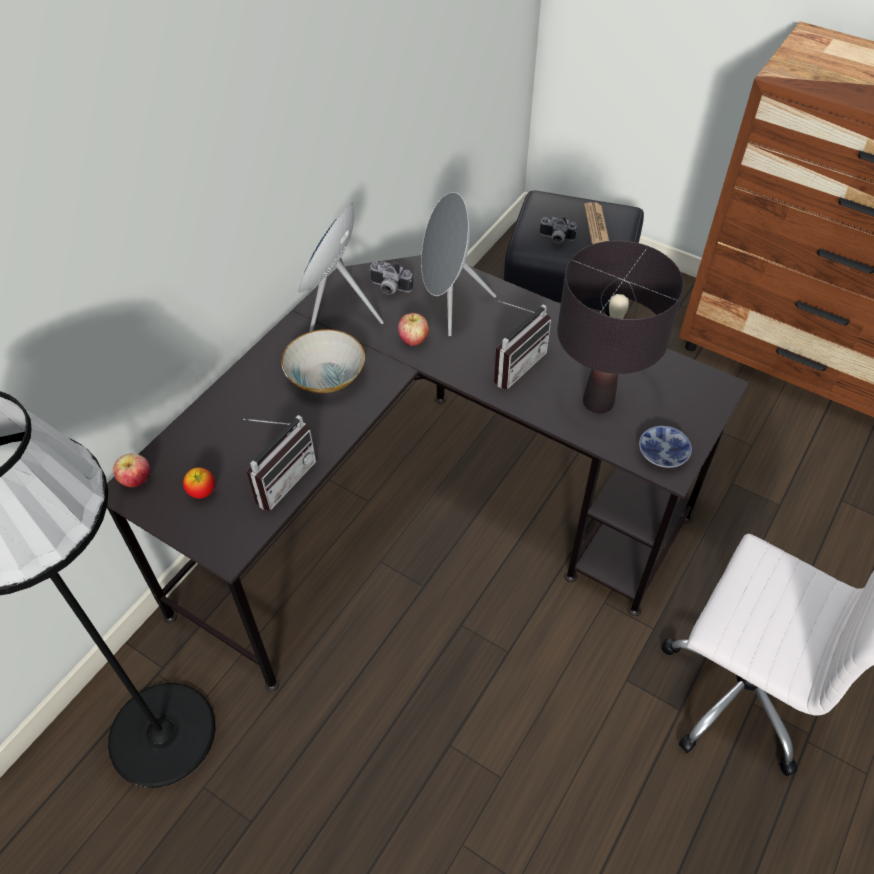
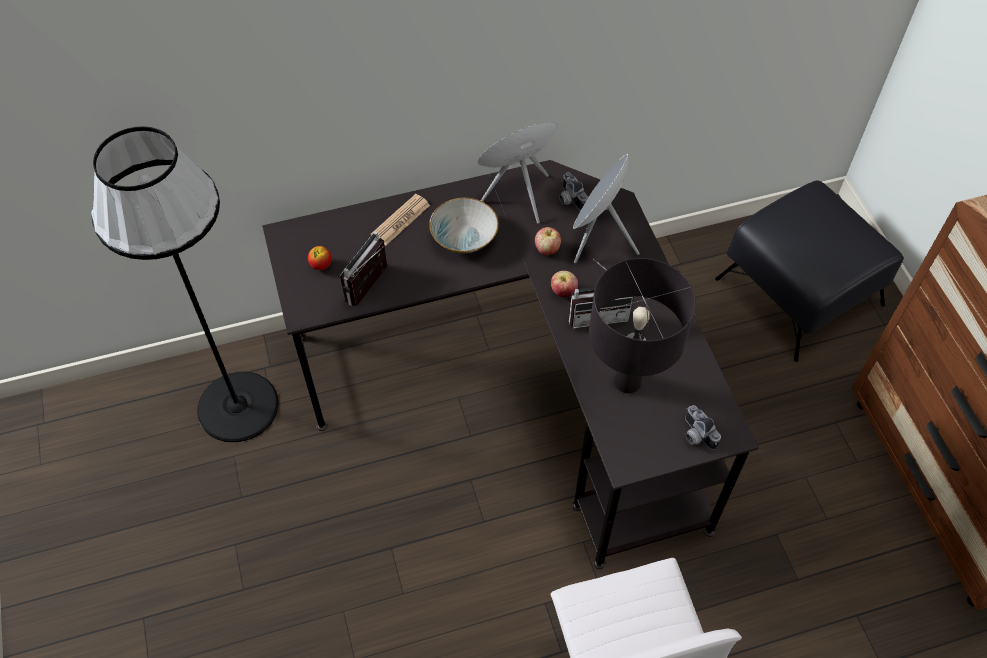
camera: 40 degrees right, 5 degrees up
(136, 480) = (292, 232): apple -> apple (563, 292)
(280, 478) = (372, 288): radio -> radio turned 135 degrees clockwise
(556, 239) = (788, 236): camera -> camera (695, 435)
(596, 224) = (837, 245): newspaper -> newspaper (400, 220)
(662, 452) = (633, 448): bowl -> none

